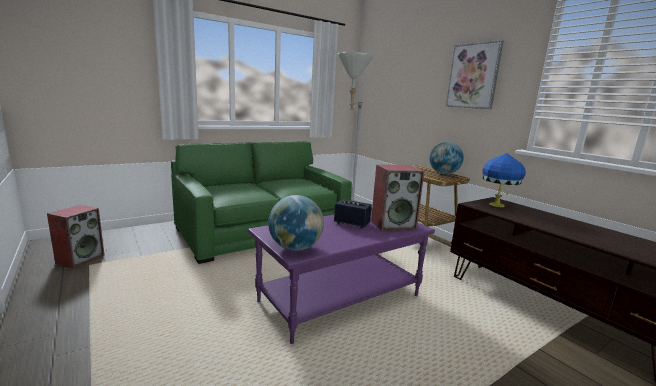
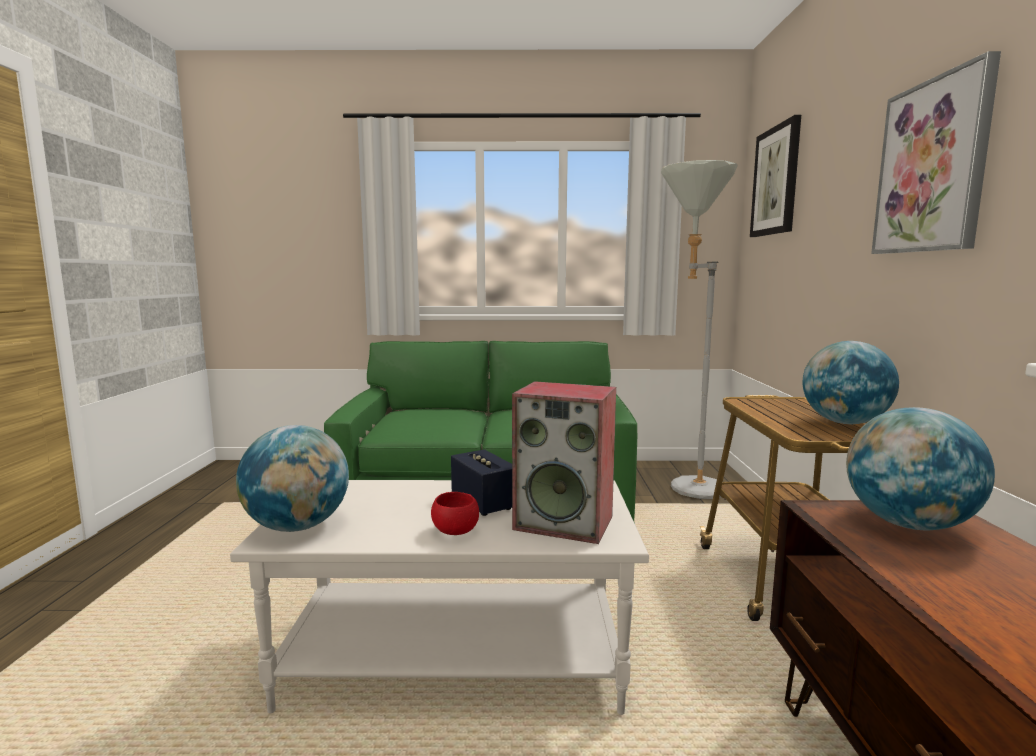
camera: 35 degrees right, 5 degrees down
(80, 259) = (227, 492): speaker -> none
(340, 297) = (456, 657): purple coffee table -> white coffee table
(363, 235) = (455, 531): none -> red bowl
(383, 65) = (776, 181): none -> picture
(496, 205) = (908, 524): blue table lamp -> globe

